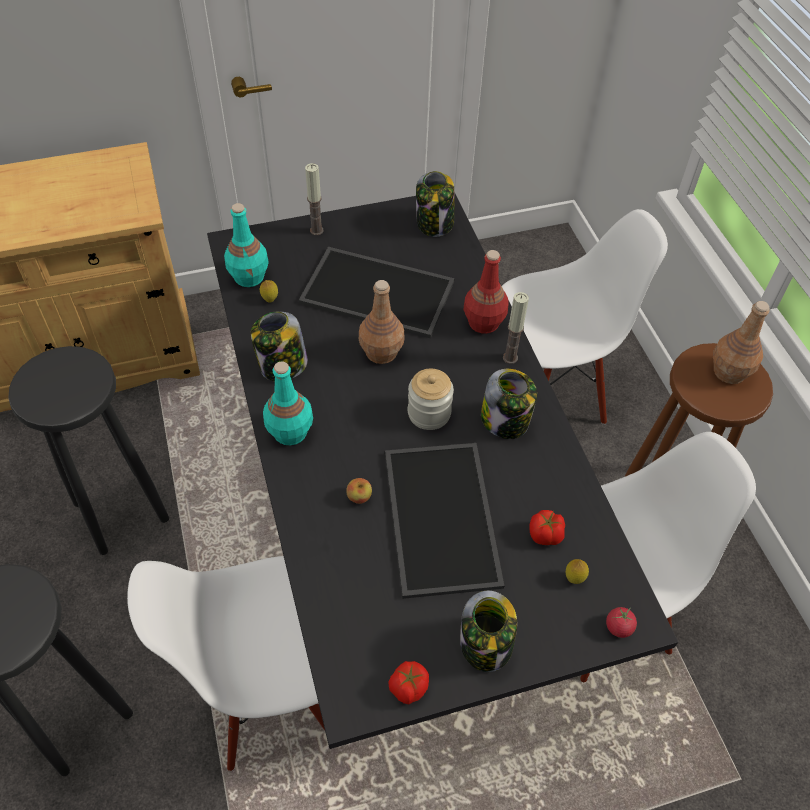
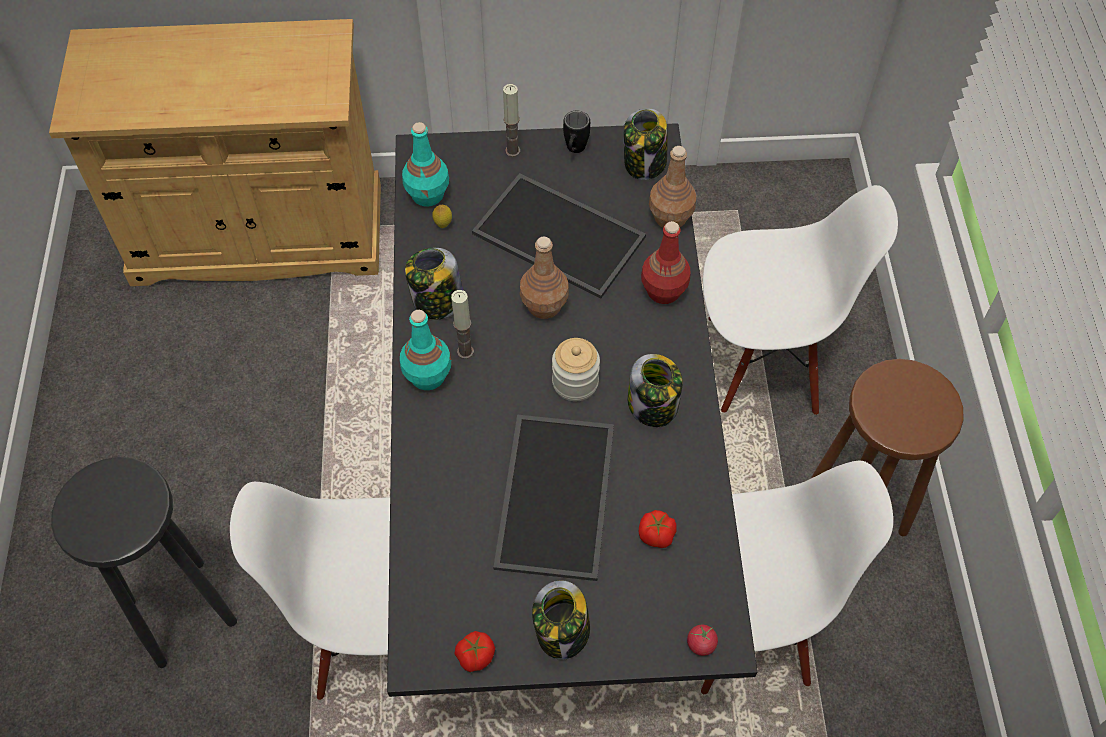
camera: 15 degrees right, 5 degrees up
(119, 511) = (264, 411): black stool -> none
(359, 497) = (479, 458): apple -> none
(371, 222) = (574, 151): none -> black mug
(510, 358) = (680, 336): candle -> candle (465, 352)
(574, 578) = (671, 586): lemon -> none
(730, 371) = (919, 397): brown bottle -> brown bottle (671, 217)

